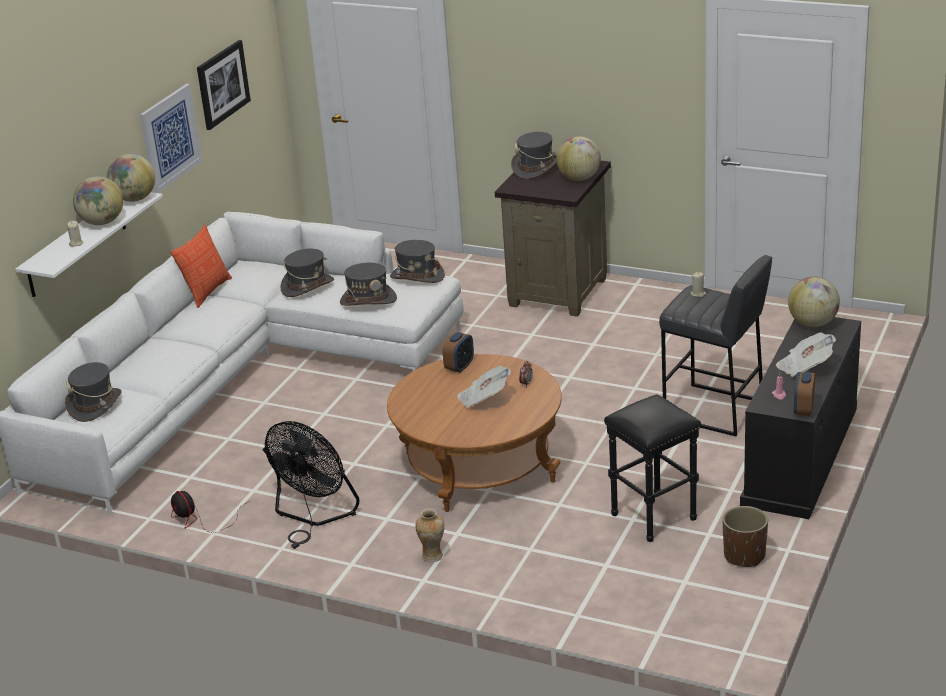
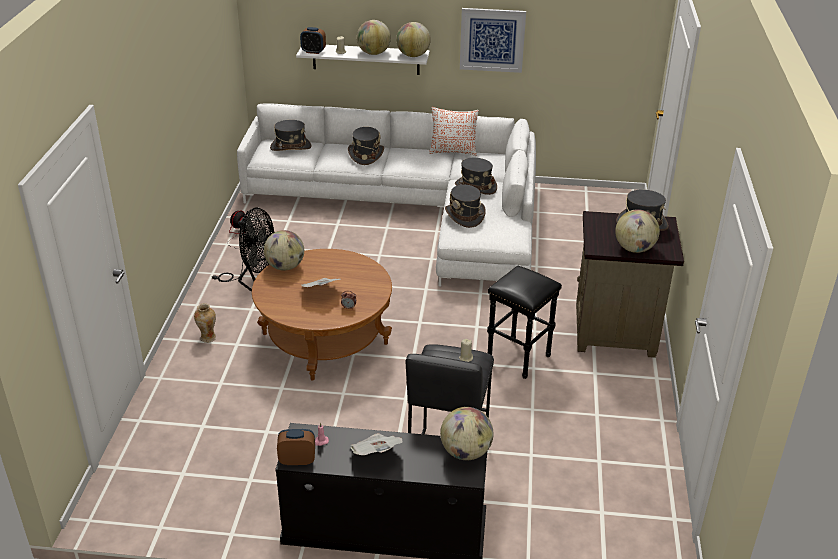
camera: 70 degrees right, 5 degrees up
(207, 292) = (453, 152): orange pillow -> white pillow
(222, 84) = (573, 31): picture -> none
(417, 276) = (515, 230): grey hat -> grey hat (366, 155)
(417, 420) = (285, 267): none -> globe
(459, 367) = (367, 272): alarm clock -> alarm clock (313, 51)
(653, 517) = (270, 443): black stool -> black stool (517, 357)
(744, 556) = (220, 506): brown planter -> none

